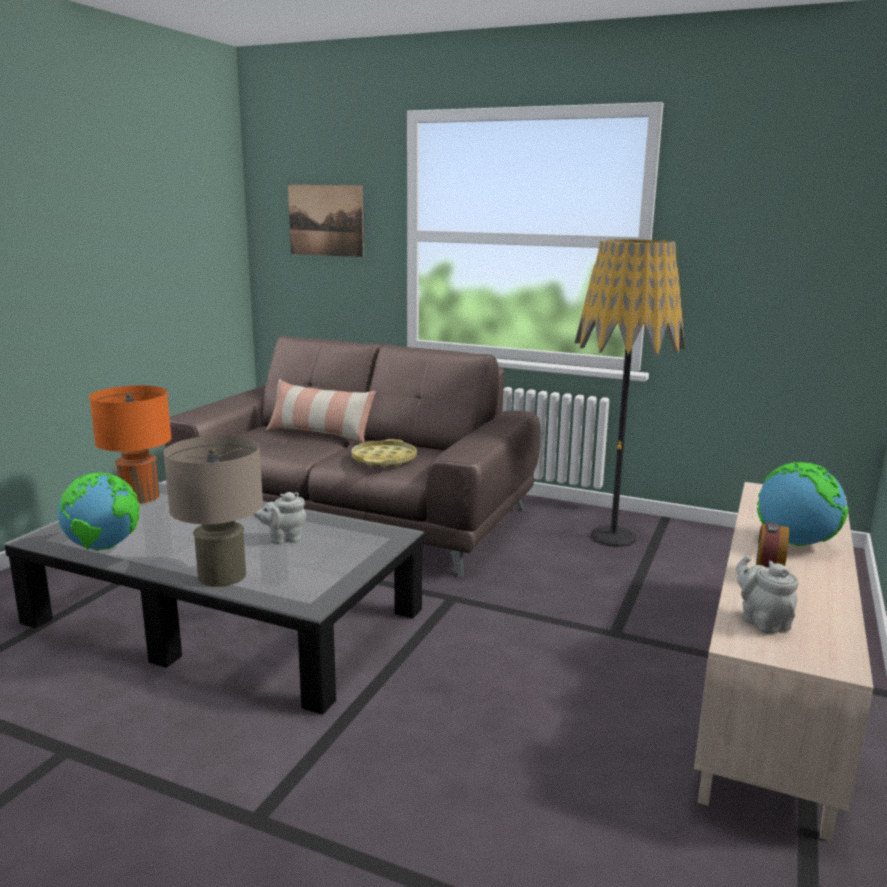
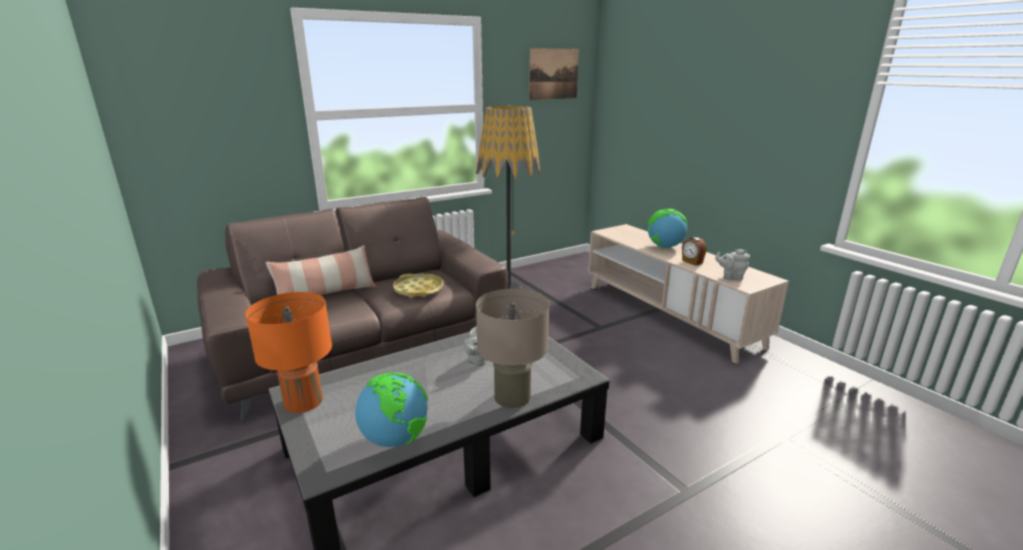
camera: 55 degrees left, 5 degrees up
(325, 220) = (214, 108): picture -> picture (553, 74)

